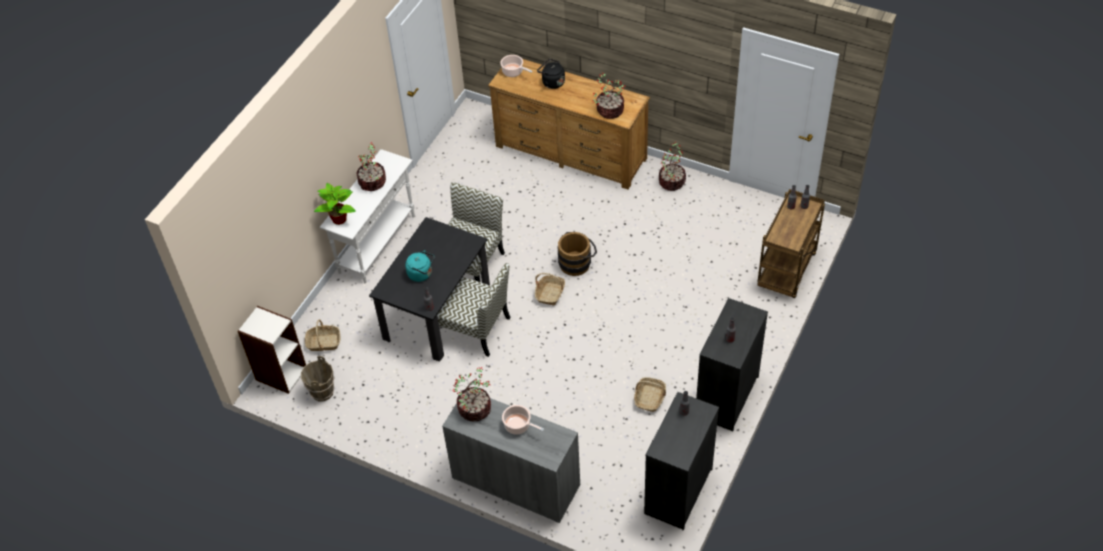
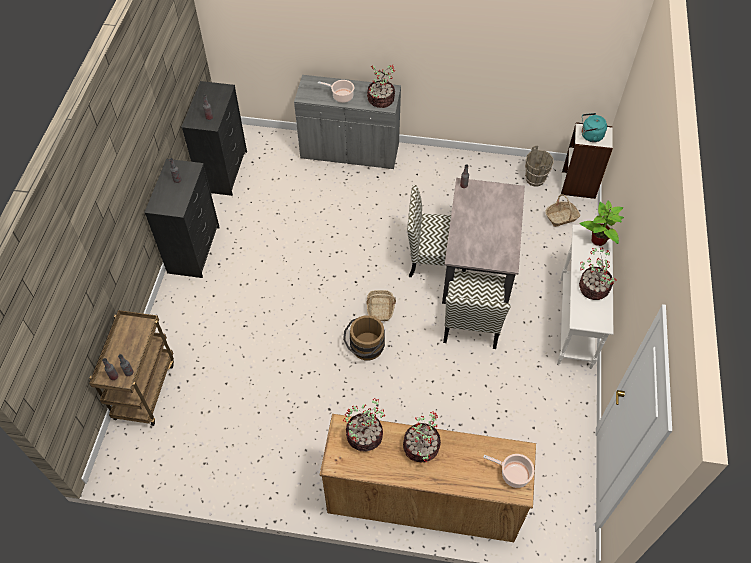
camera: 160 degrees right, 5 degrees up
(421, 274) = (488, 214): turquoise kettle -> turquoise kettle (590, 136)
(437, 312) = (478, 266): black dining table -> beige dining table
(552, 82) = (455, 467): black kettle -> none
(649, 398) = (261, 233): basket -> none
(672, 182) = (289, 483): potted plant -> potted plant (421, 448)

